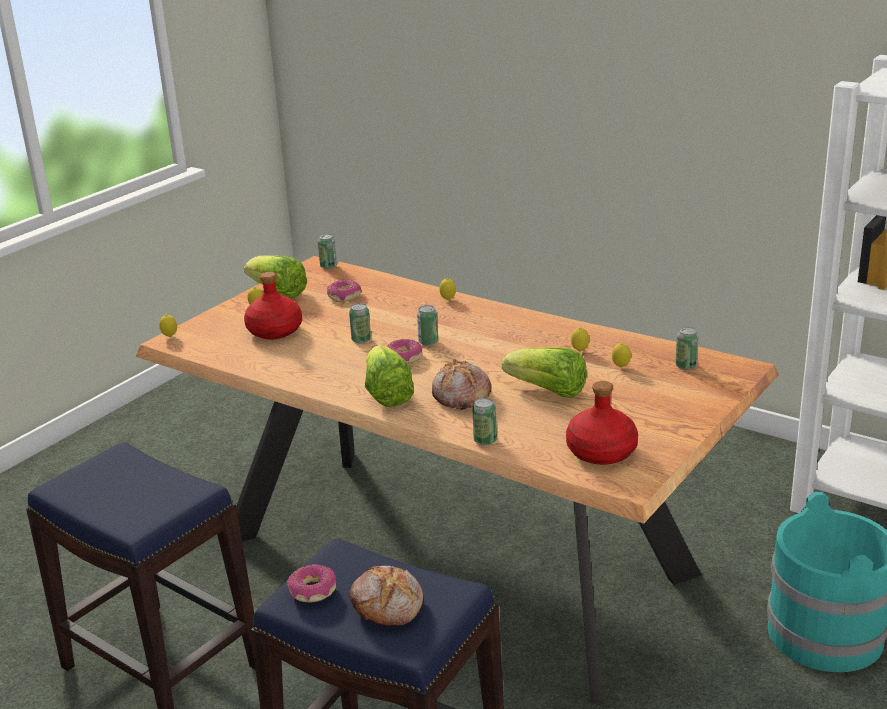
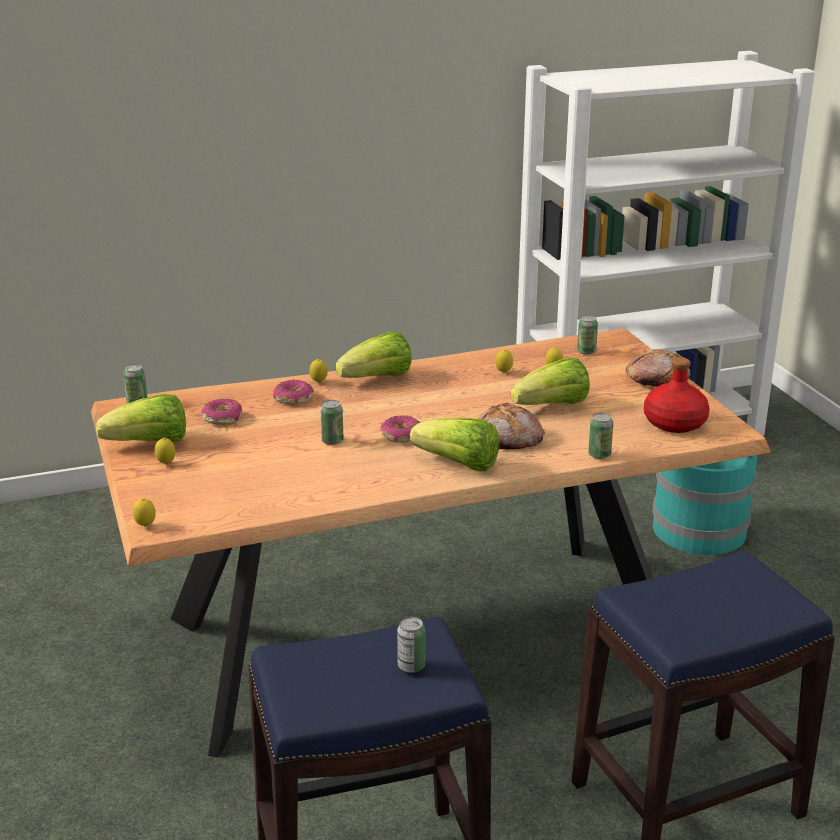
camera: 55 degrees left, 0 degrees up
(275, 331) = (238, 471): red bottle -> none
(312, 591) = (676, 626): donut -> donut (293, 399)
(388, 605) = (732, 598): bread -> bread (656, 379)
(428, 342) = (388, 417): can -> can (411, 666)
(487, 314) = (378, 379): none -> lettuce

